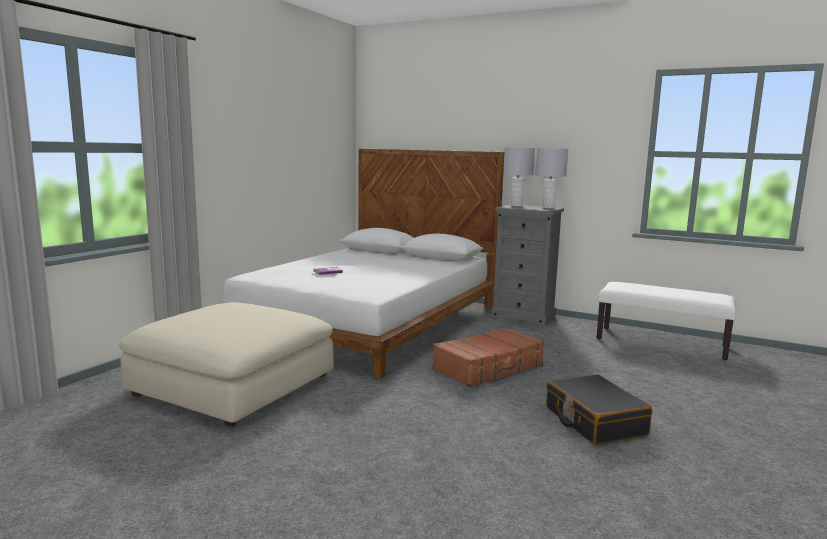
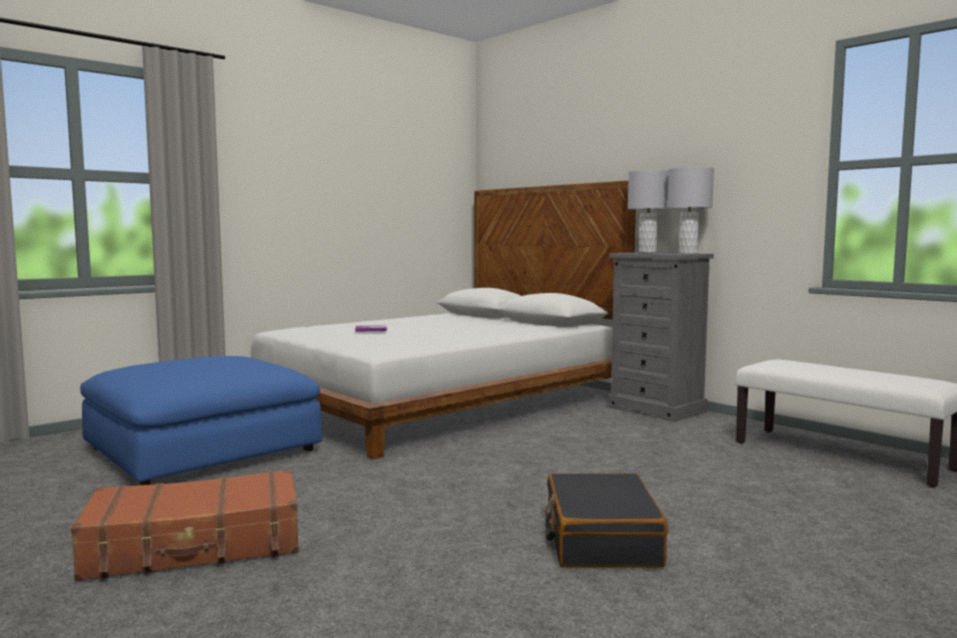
camera: 20 degrees right, 5 degrees down
(233, 385) = (203, 449): beige ottoman -> blue ottoman
(489, 368) = (529, 461): brown suitcase -> brown suitcase (196, 546)

